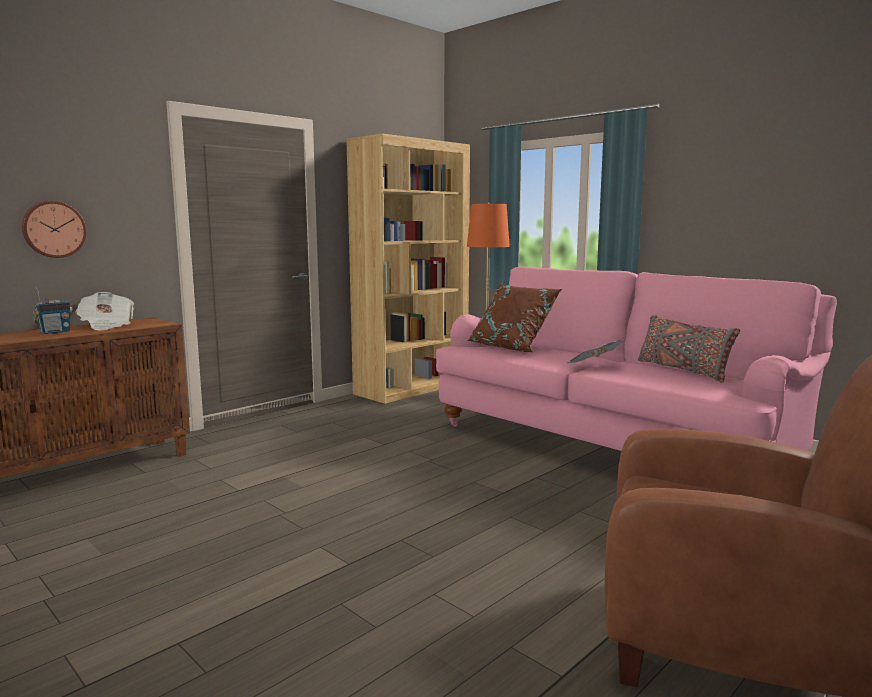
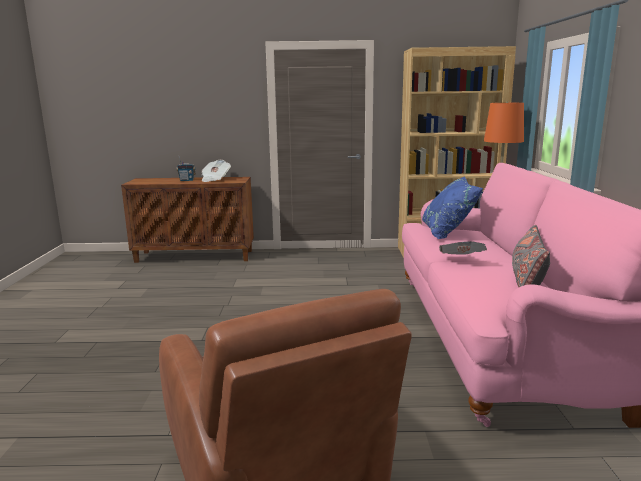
camera: 45 degrees right, 5 degrees up
(53, 229) = (199, 123): wall clock -> none
(512, 347) = (448, 232): brown pillow -> blue pillow

